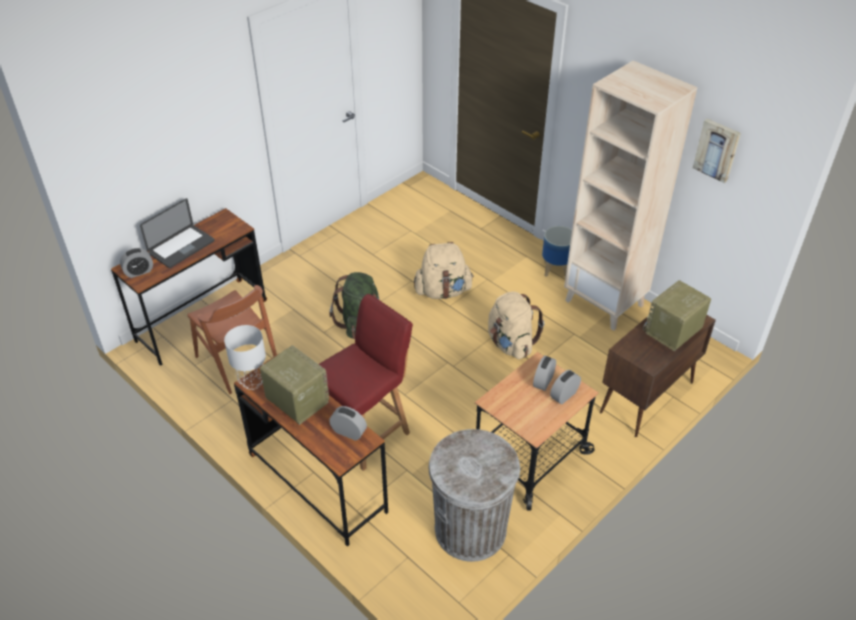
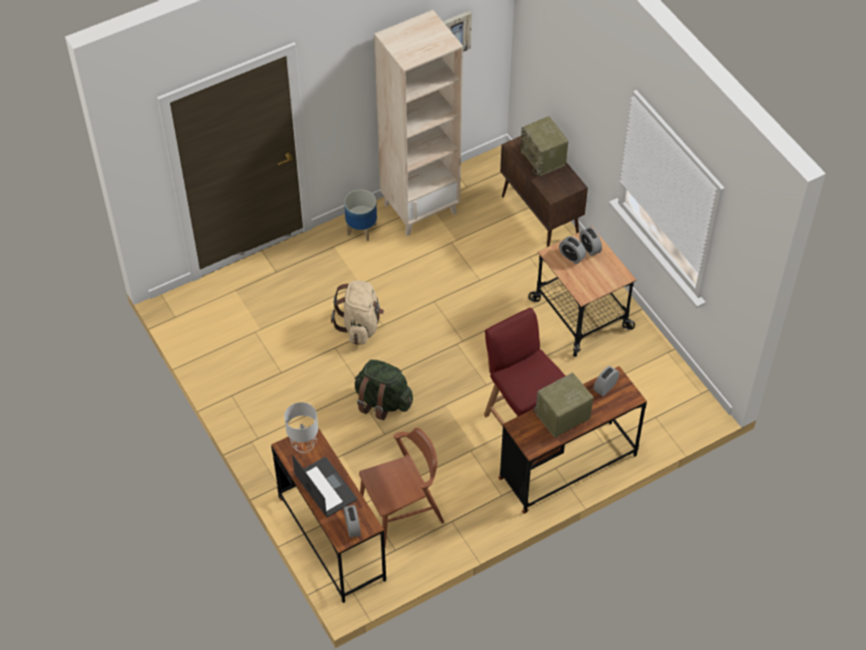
camera: 75 degrees left, 10 degrees up
(253, 382) = (533, 446): grey table lamp -> grey table lamp (304, 446)
(470, 529) = (640, 371): grey trash can -> none
(510, 344) = (449, 291): beige backpack -> none

